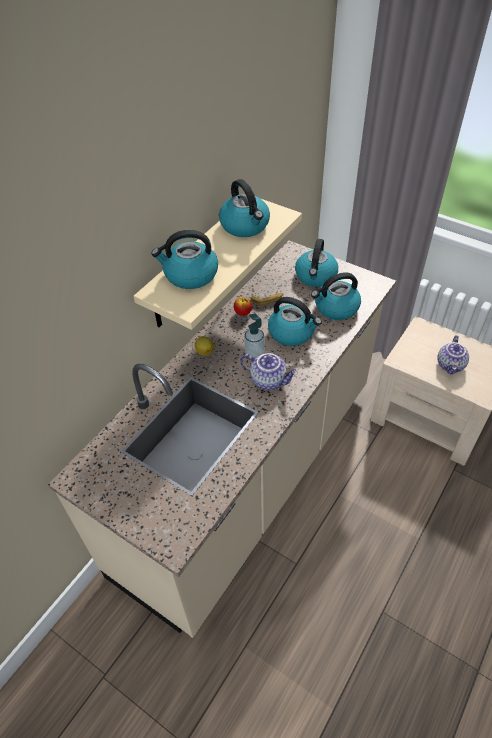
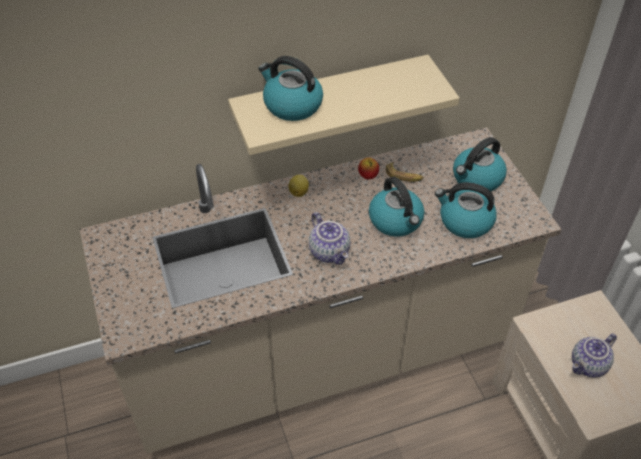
camera: 35 degrees right, 0 degrees up
(245, 226) = (390, 84): kettle -> none
(254, 352) = (343, 218): soap dispenser -> none

